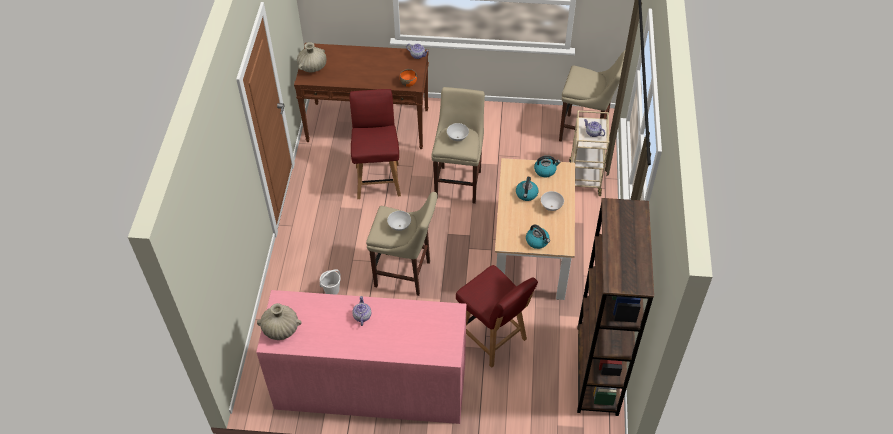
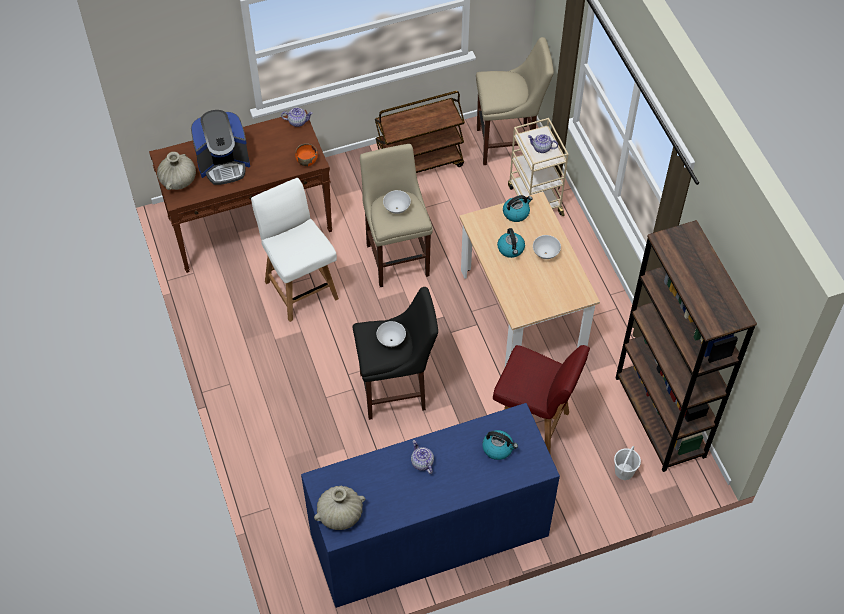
camera: 25 degrees left, 5 degrees up
(331, 290) = (322, 443): white bucket -> white bucket (624, 472)
(350, 66) = (224, 164): none -> coffee machine
(370, 385) = (429, 535): pink dresser -> blue dresser
(378, 179) = (300, 288): red chair -> white chair
(405, 275) = (396, 391): beige stool -> black stool
(511, 124) = (419, 163): none -> brown cart
(537, 241) = (552, 299): kettle -> kettle (498, 448)

